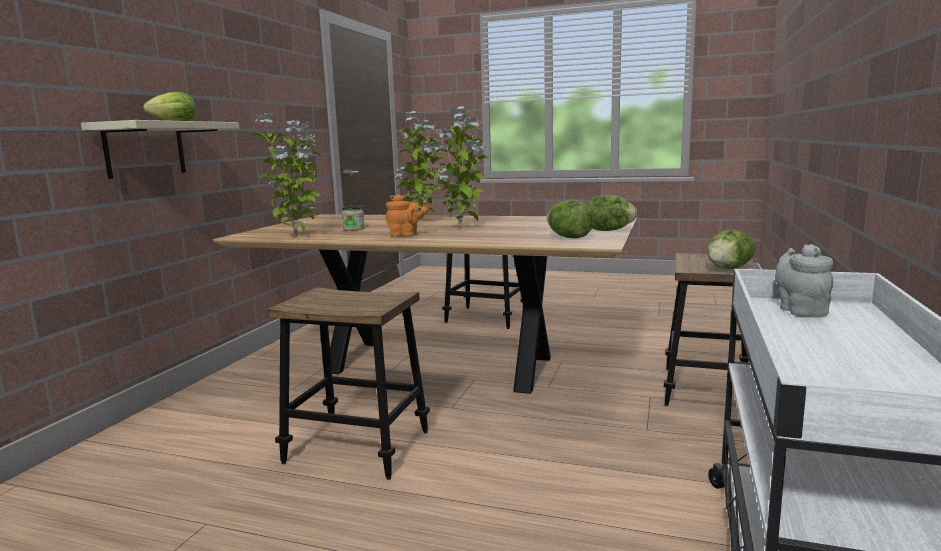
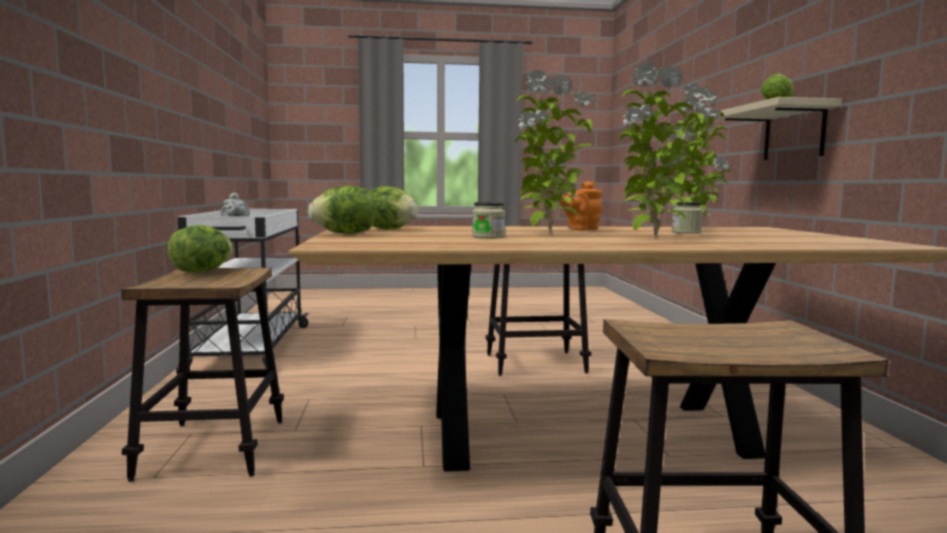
camera: 155 degrees right, 5 degrees down
(514, 225) = (488, 237): none -> jar

